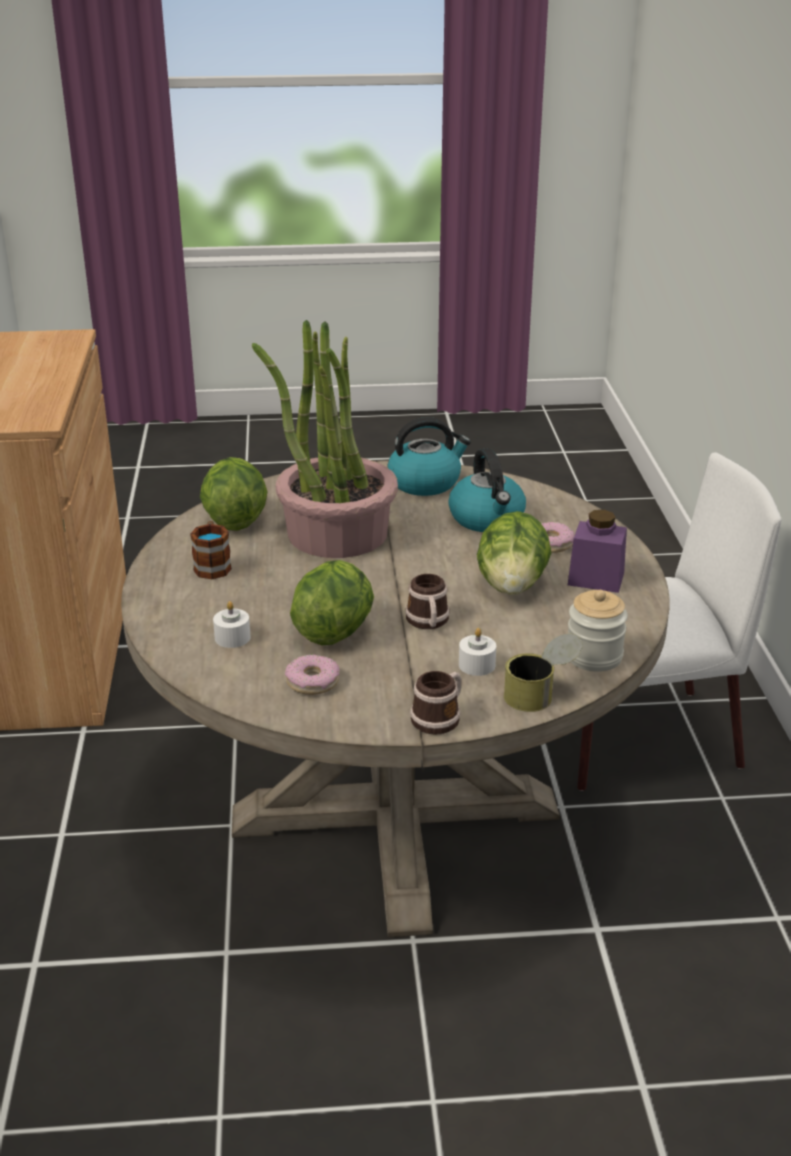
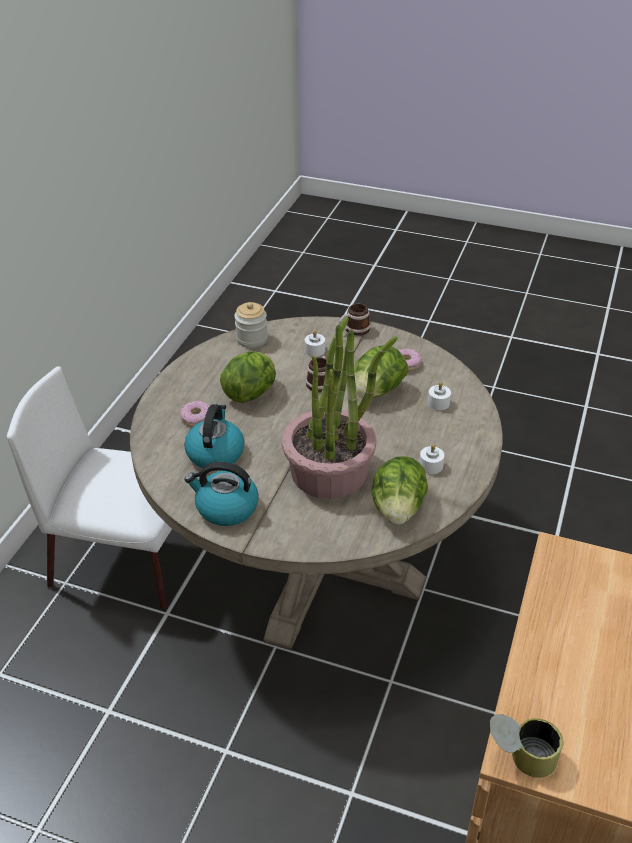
camera: 155 degrees left, 10 degrees up
(212, 565) = (431, 465): mug -> white candle
(541, 694) = (296, 328): can -> can (520, 756)
(596, 579) = (198, 384): purple jar -> none

